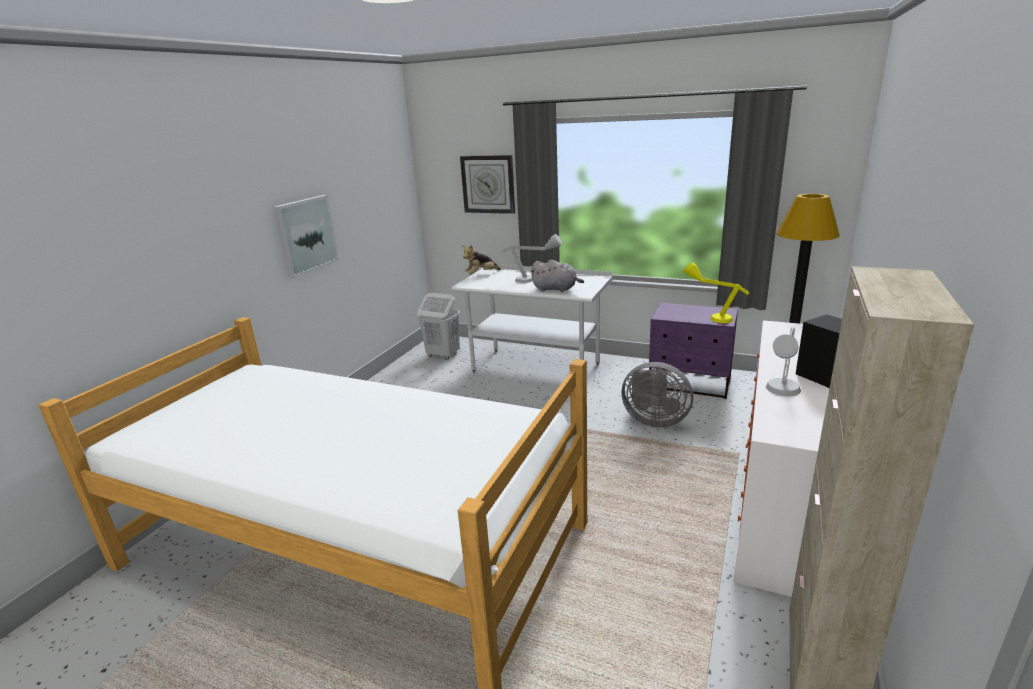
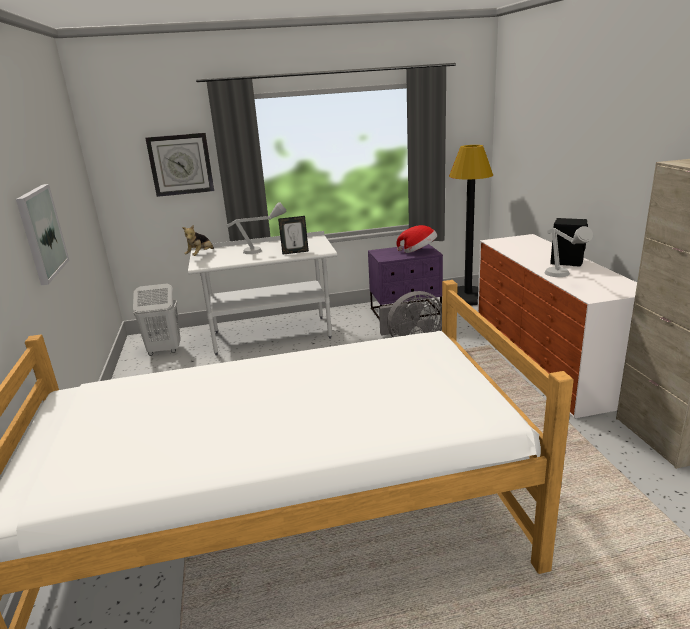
camera: 35 degrees left, 0 degrees up
(556, 289) = (295, 252): grey plush toy -> picture frame
(711, 316) = (418, 251): yellow table lamp -> hat

